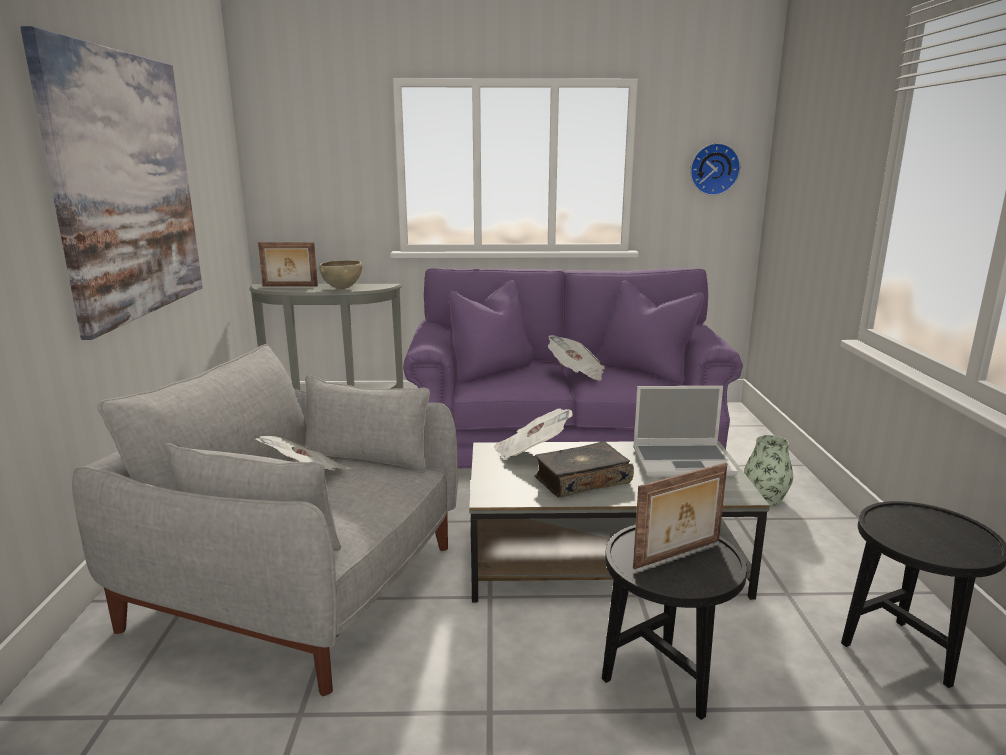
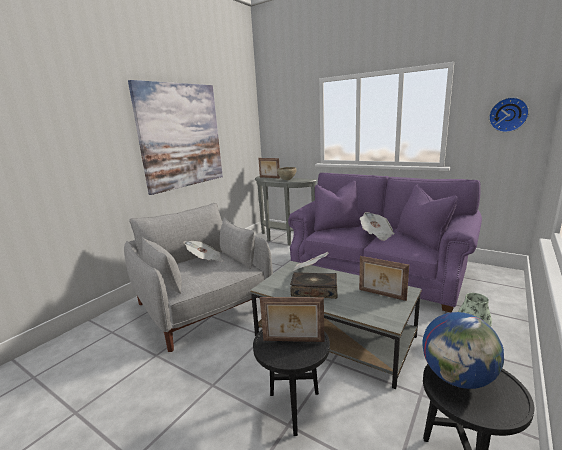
camera: 35 degrees right, 0 degrees up
(683, 462) = (381, 295): laptop -> picture frame
(906, 528) = (457, 377): none -> globe

